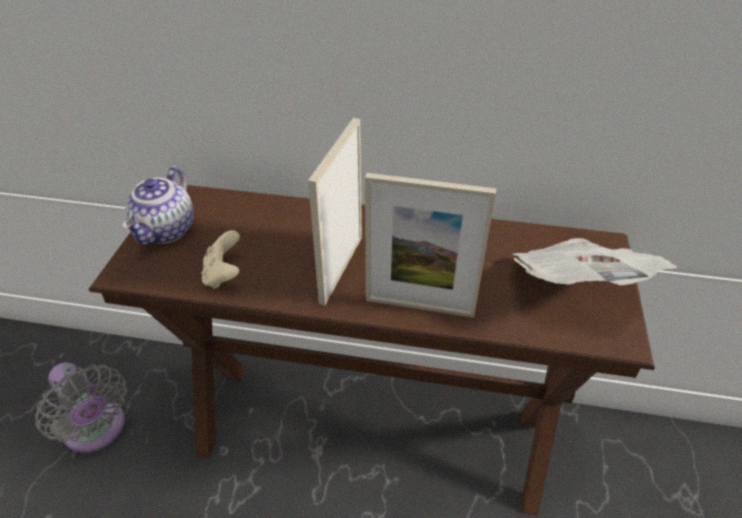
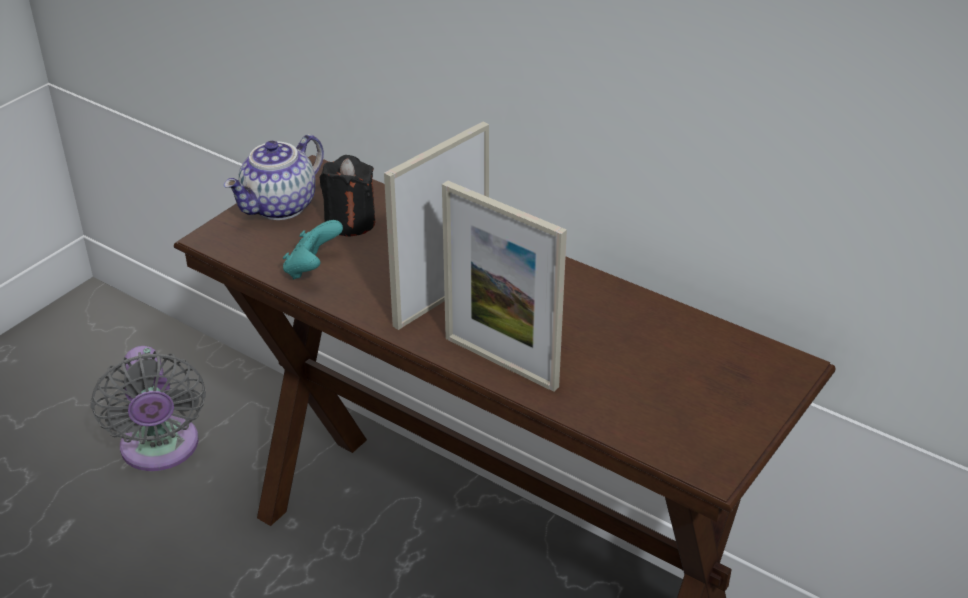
camera: 25 degrees right, 5 degrees down
(224, 275) = (312, 269): beige game controller -> turquoise game controller
(231, 228) = (350, 222): none -> black candle
(578, 287) = (707, 401): newspaper -> none

